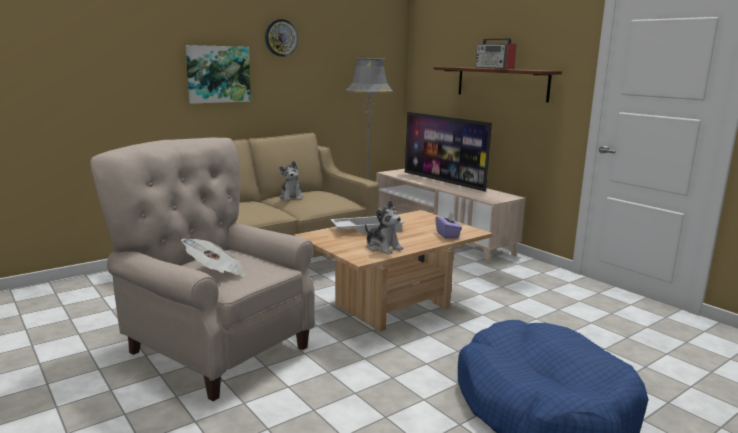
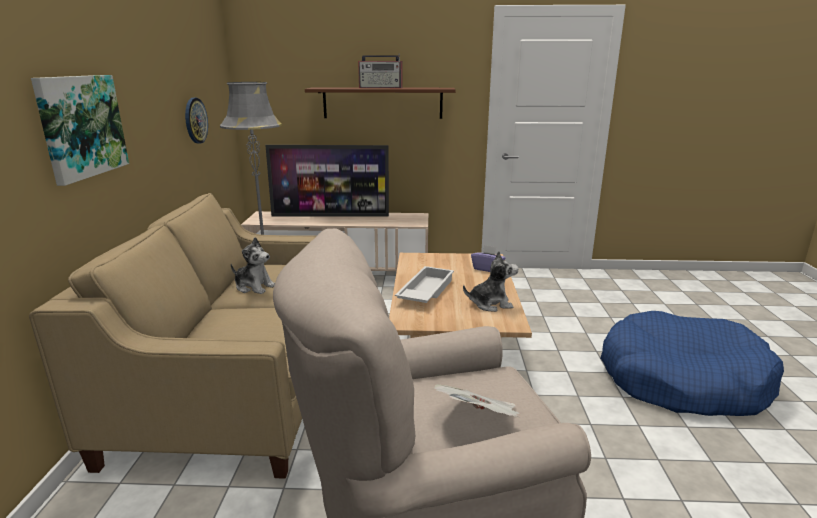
camera: 50 degrees left, 5 degrees up
(281, 38) = (135, 58): wall clock -> wall clock (195, 120)

